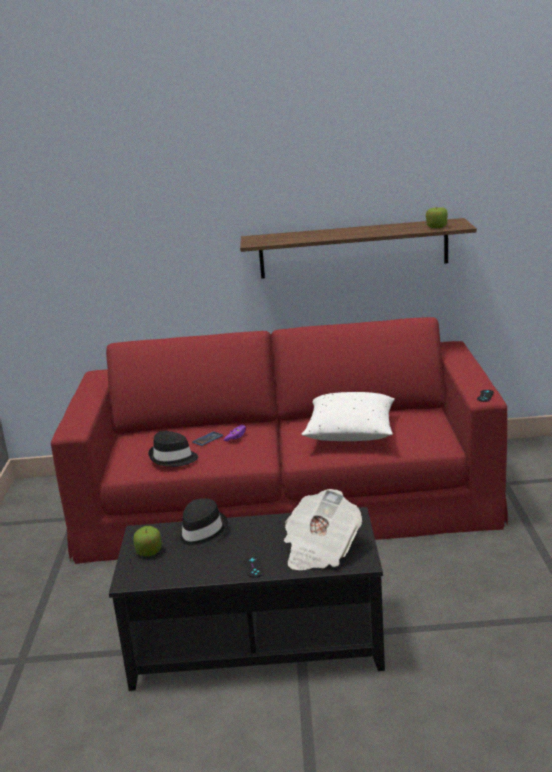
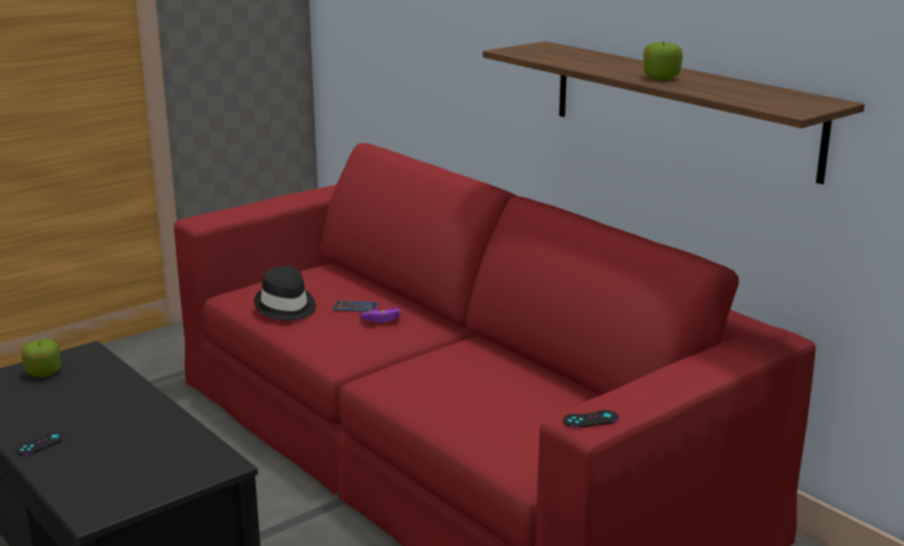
camera: 50 degrees right, 0 degrees up
(200, 534) = (103, 385): black hat -> none
(320, 550) = (108, 473): newspaper -> none
(350, 433) = (476, 387): white pillow -> none
(436, 227) = (763, 100): apple -> apple (661, 77)

